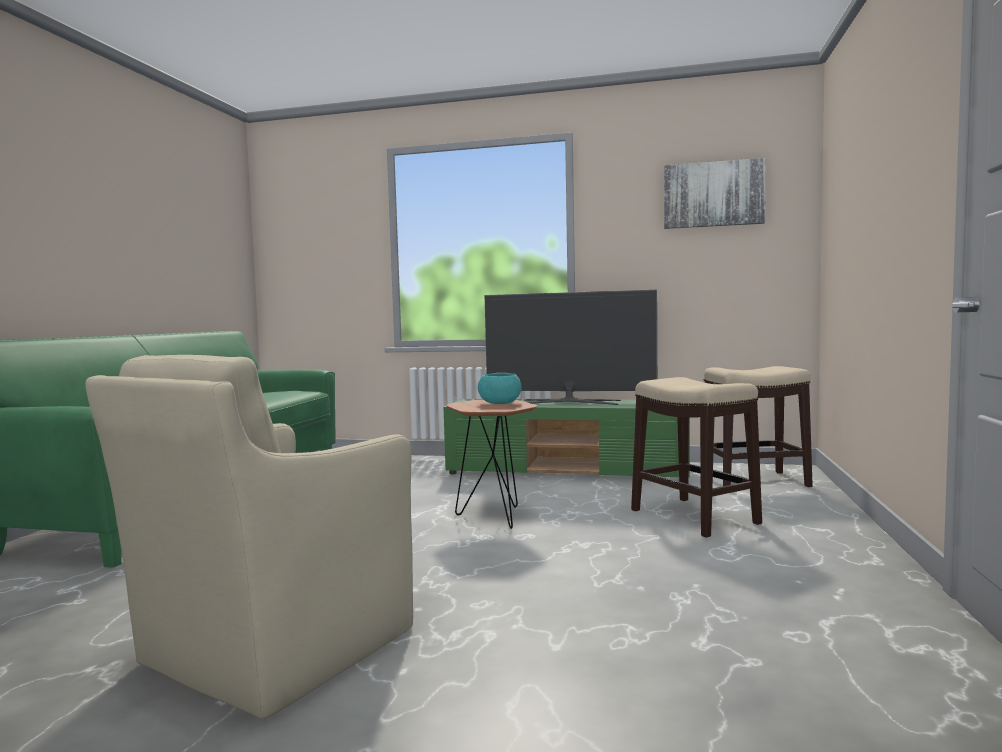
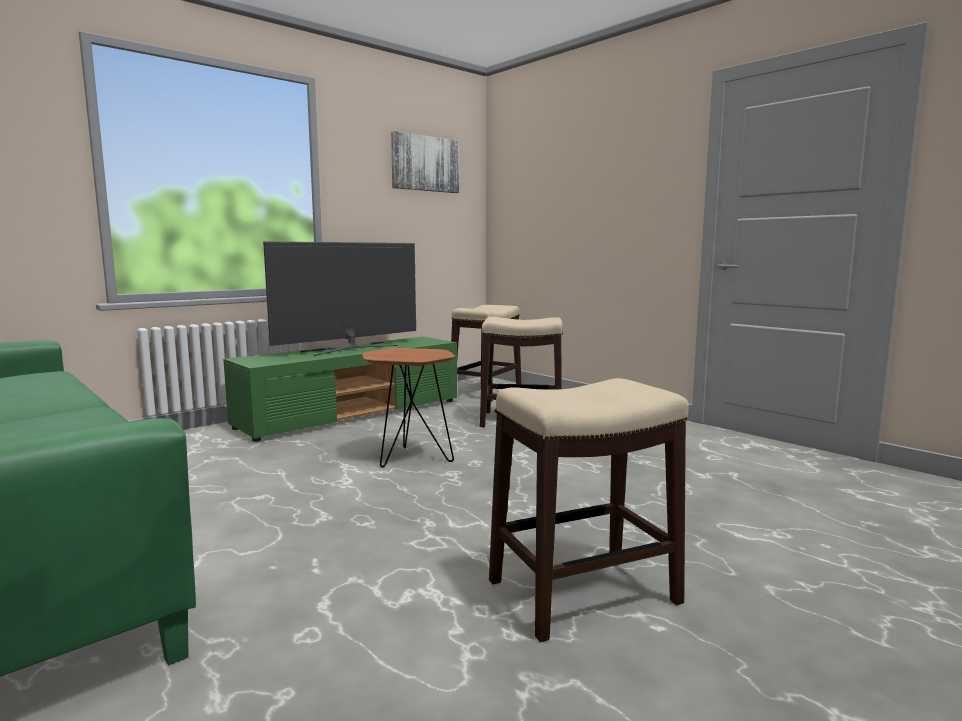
camera: 55 degrees left, 5 degrees up
(272, 649) = (581, 592): beige armchair -> stool
(500, 403) = (409, 352): turquoise bowl -> none

